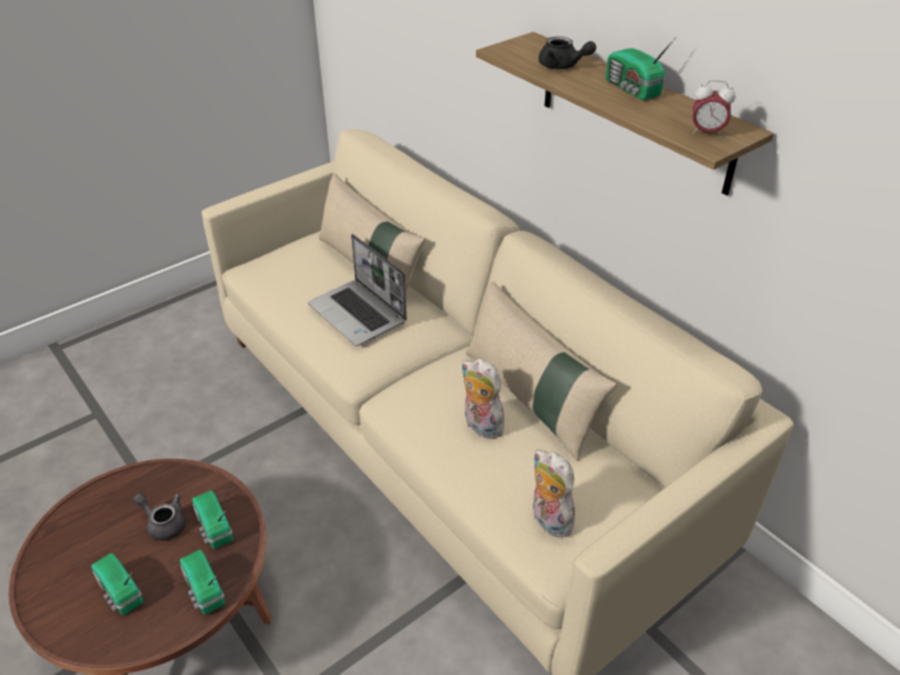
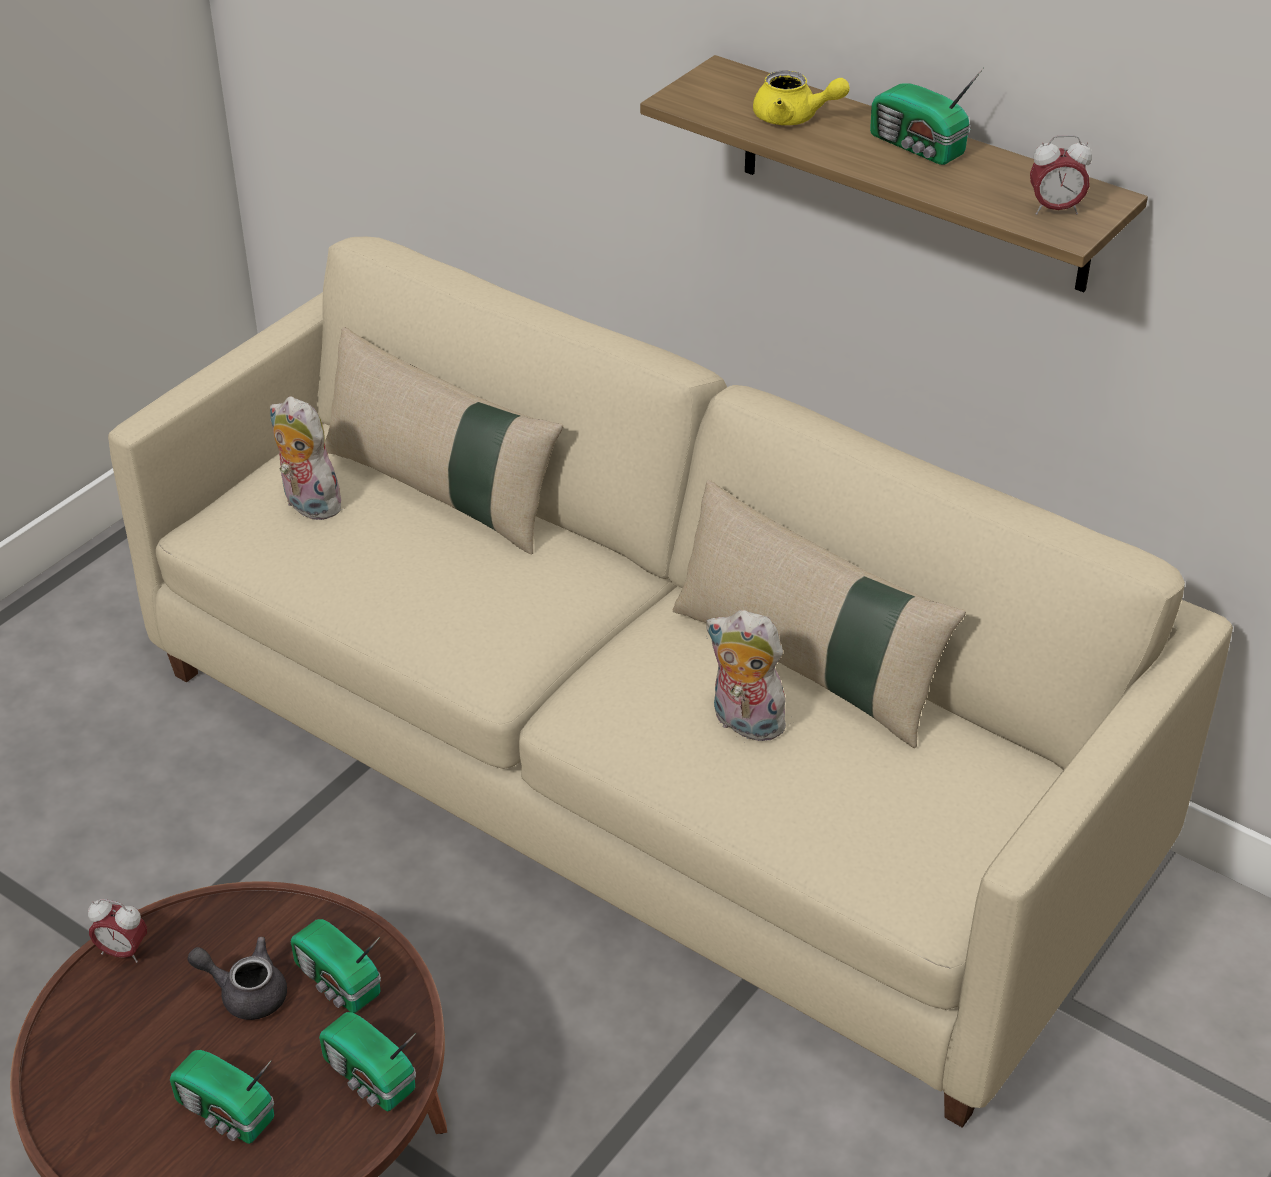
camera: 15 degrees left, 0 degrees up
(112, 485) = (123, 952): none -> alarm clock
(359, 314) = (461, 576): laptop -> none
(548, 519) = (899, 846): plush toy -> plush toy (307, 504)
(562, 66) = (793, 118): black teapot -> yellow teapot

